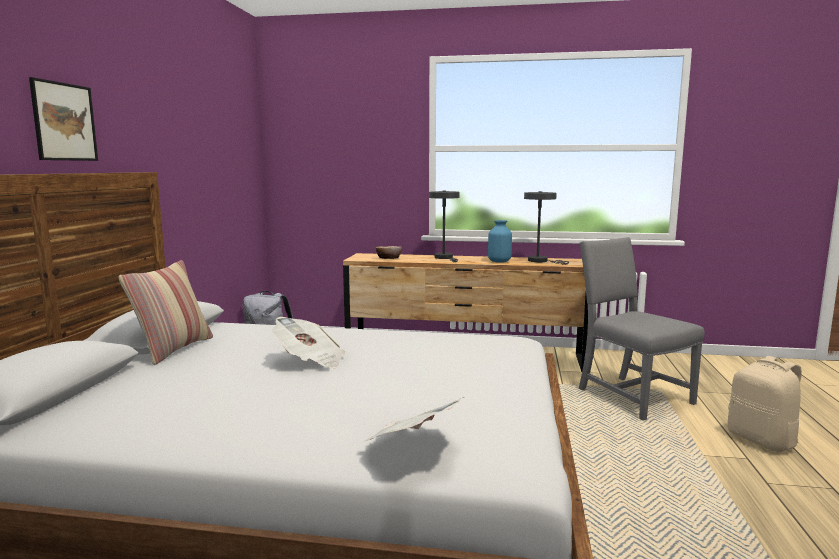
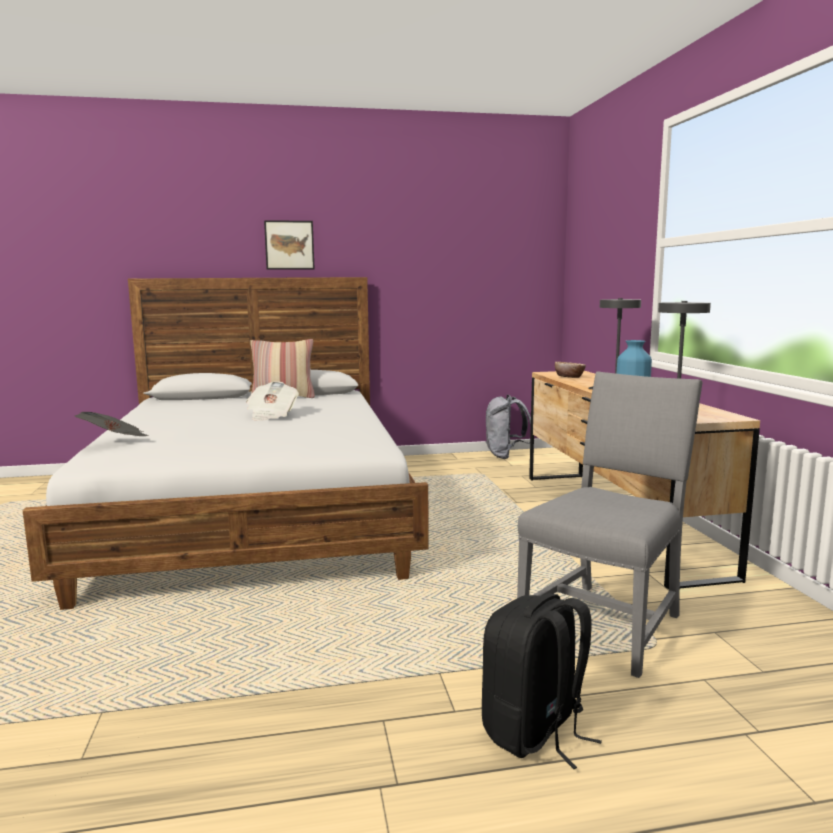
camera: 70 degrees right, 0 degrees up
(762, 440) = (535, 733): beige backpack -> black backpack

